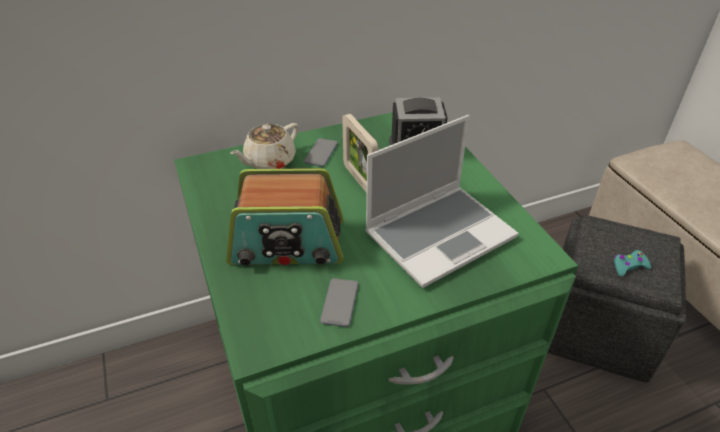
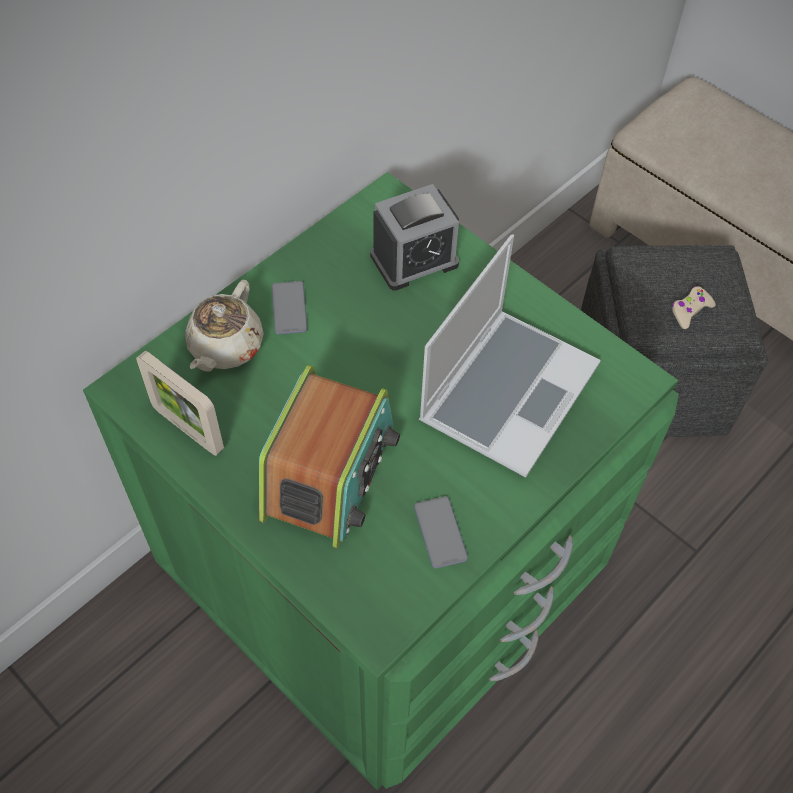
camera: 25 degrees left, 15 degrees up
(287, 243) = (330, 472): radio -> radio turned 45 degrees counterclockwise
(359, 180) = (366, 338): picture frame -> picture frame (188, 429)
(629, 266) = (690, 311): turquoise game controller -> beige game controller

